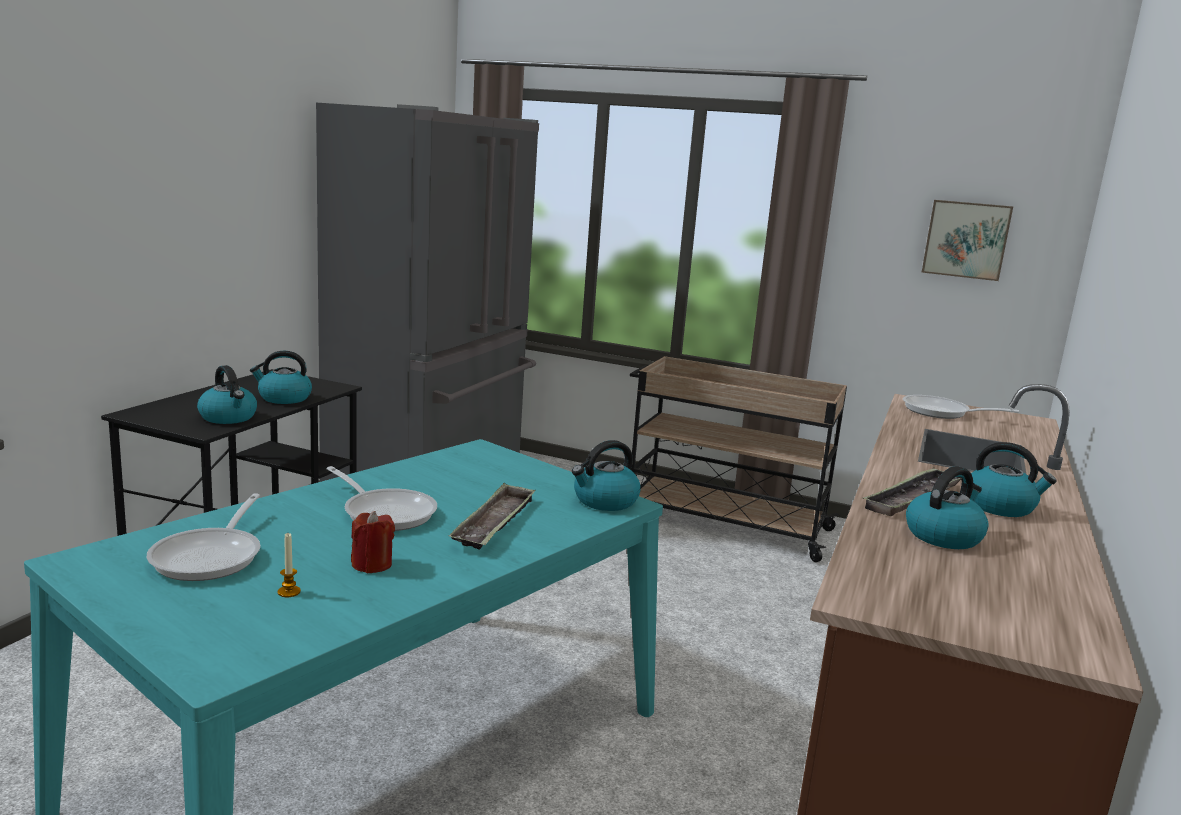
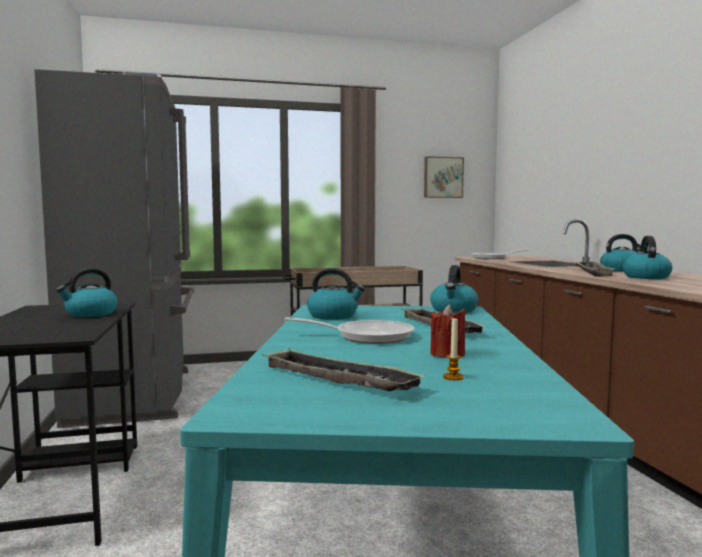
camera: 35 degrees left, 10 degrees down
(212, 556) = (337, 379): frying pan -> tray
(229, 417) = (75, 328): kettle -> kettle (333, 316)

